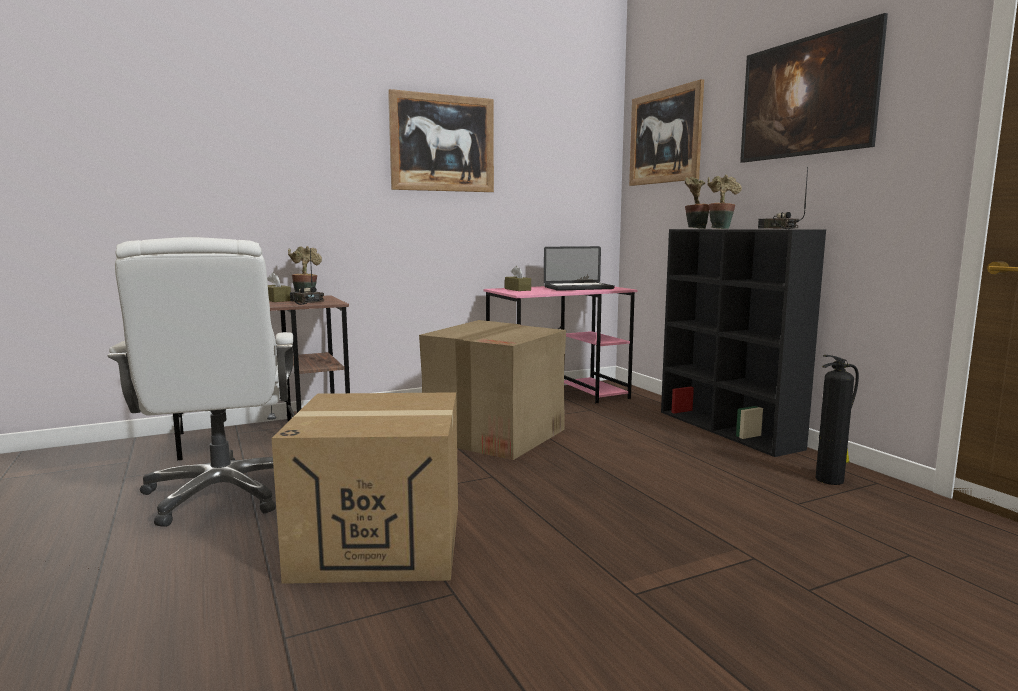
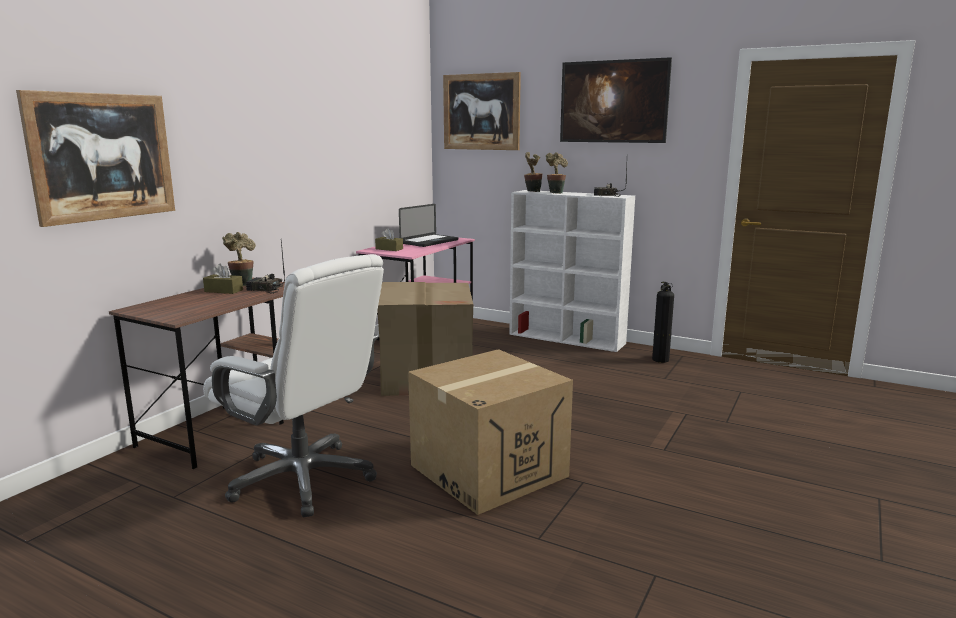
camera: 35 degrees left, 5 degrees up
(442, 143) = (319, 119): picture -> picture (103, 157)
(728, 430) = (567, 339): black bookcase -> white bookcase

